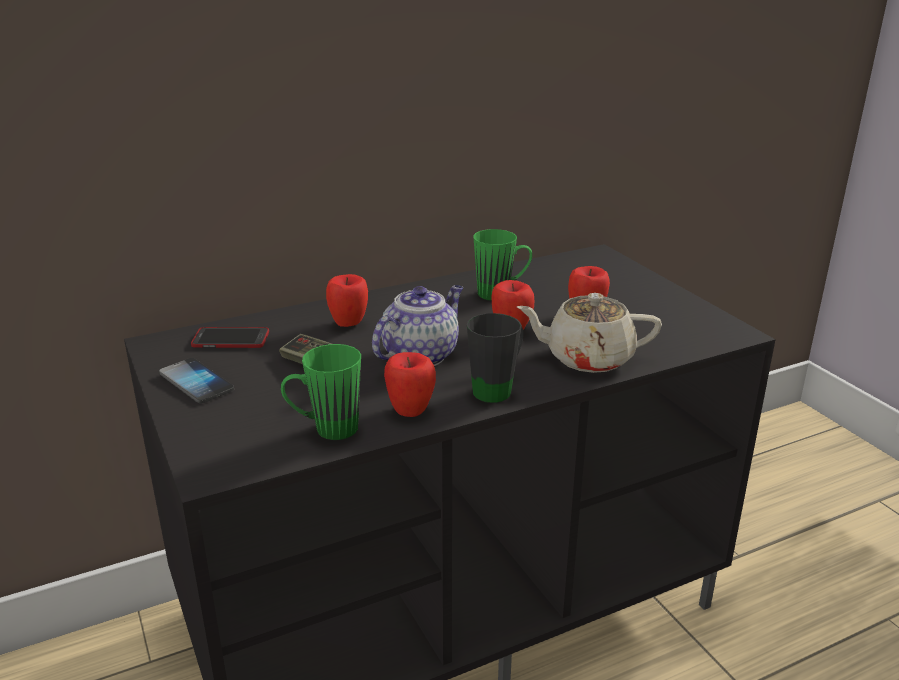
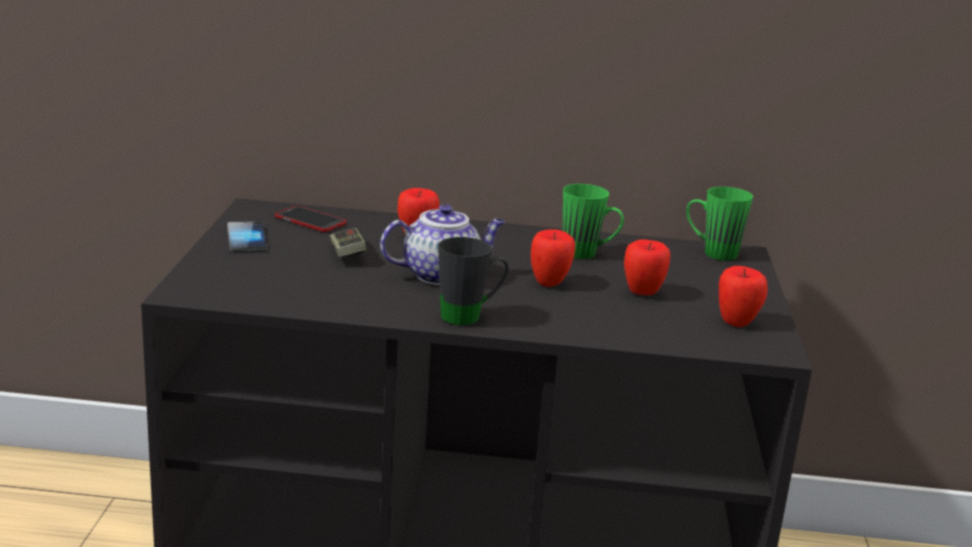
camera: 30 degrees right, 5 degrees down
(325, 430) = (293, 297): green mug -> green mug (711, 253)
(410, 410) = (375, 306): apple -> apple (736, 322)
(587, 358) = (587, 322): beige teapot -> none

